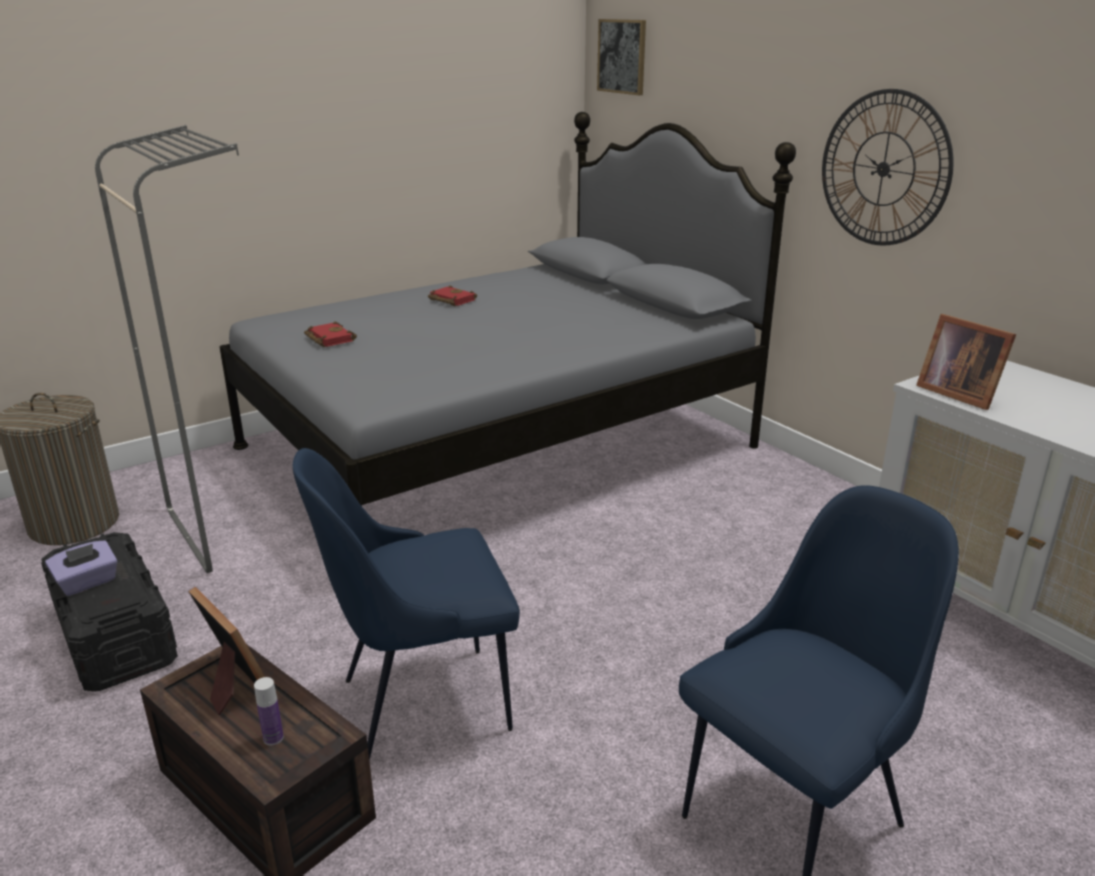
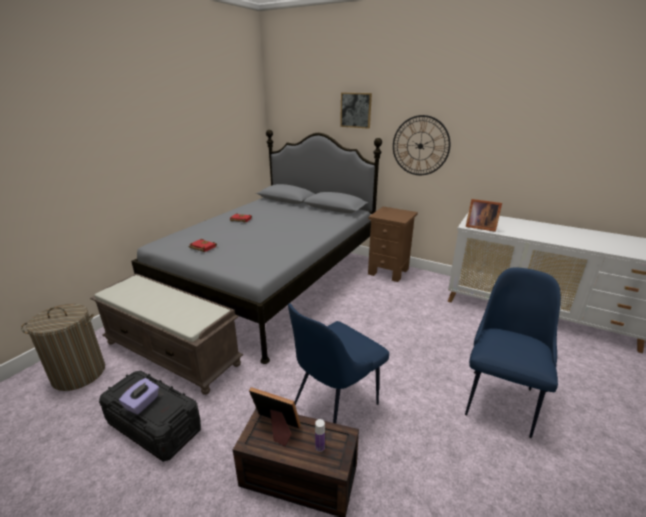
camera: 25 degrees left, 0 degrees up
(228, 529) = (173, 353): grey clothes rack -> brown bench
(622, 56) = (286, 105): picture -> picture (356, 110)
(775, 479) = (388, 272): none -> brown nightstand

